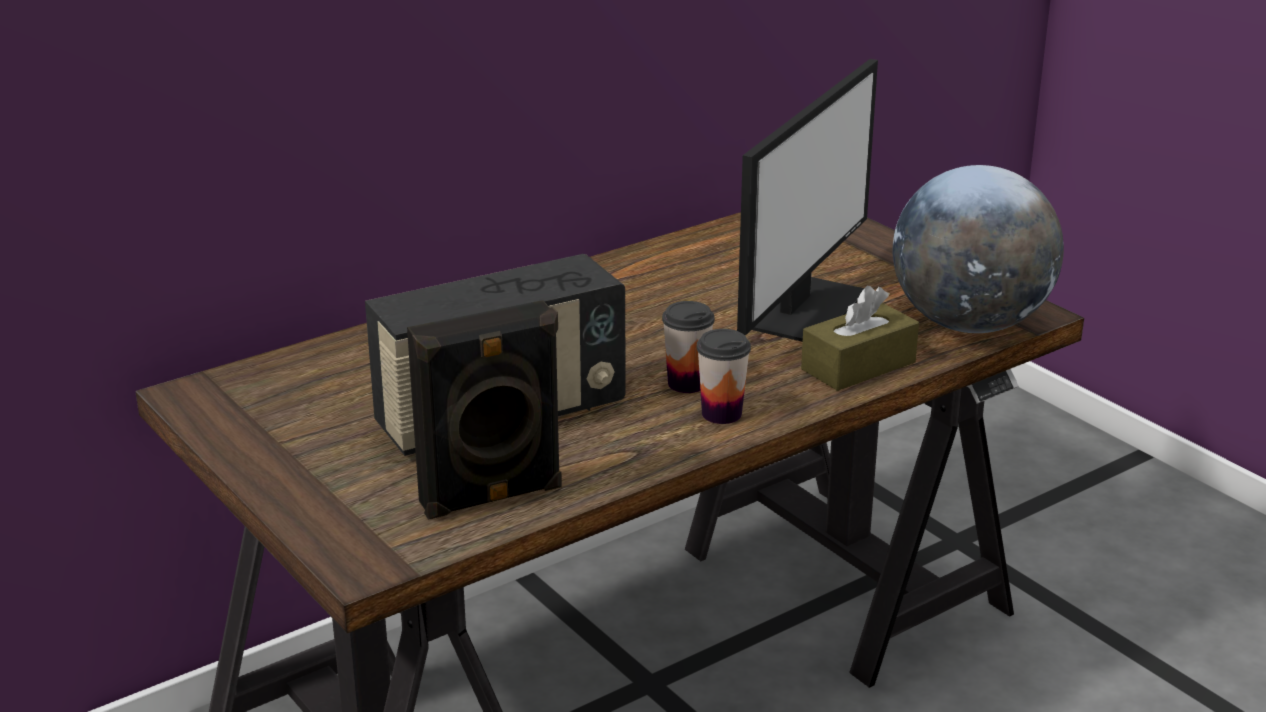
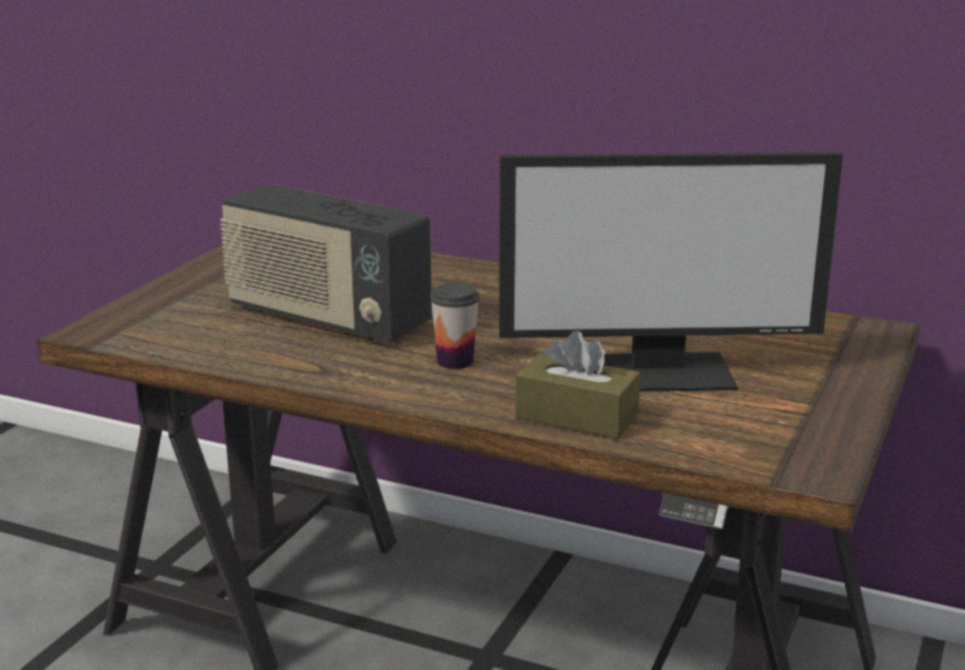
camera: 60 degrees right, 5 degrees down
(492, 497) = (207, 343): black speaker -> none
(721, 414) = (418, 384): cup -> none
(969, 324) = (740, 448): globe -> none

